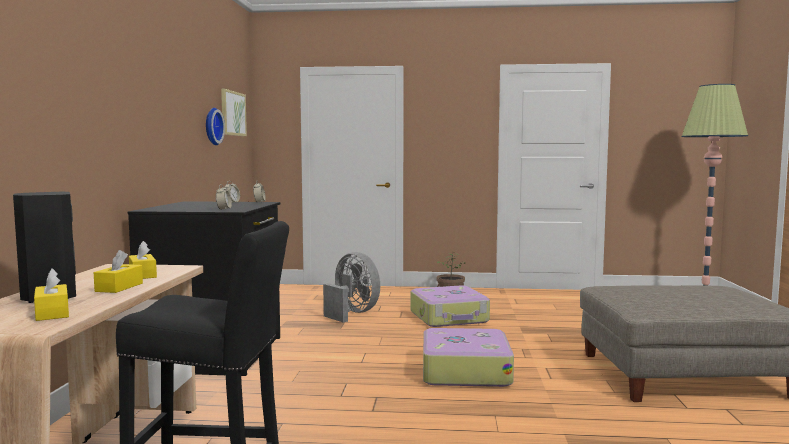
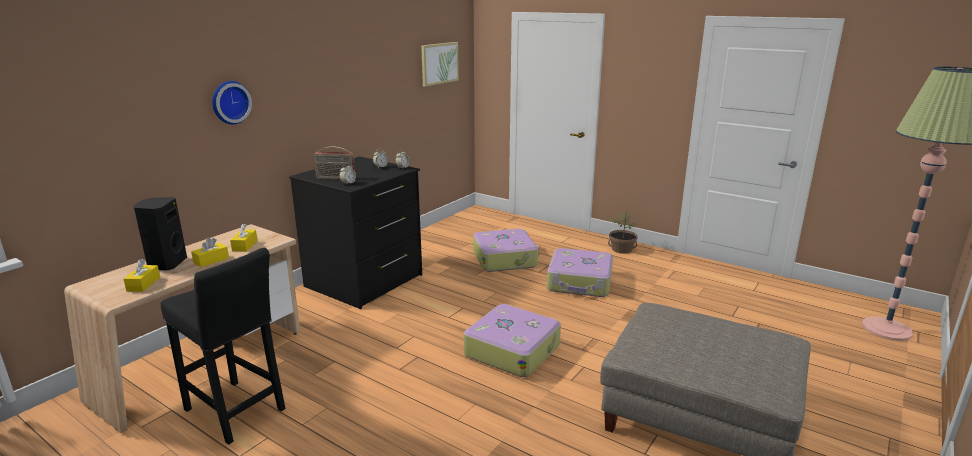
camera: 30 degrees right, 15 degrees up
(197, 209) = (335, 178): none -> radio
(211, 126) = (406, 83): wall clock -> wall clock (230, 102)
(352, 313) = (505, 258): grey fan -> suitcase

